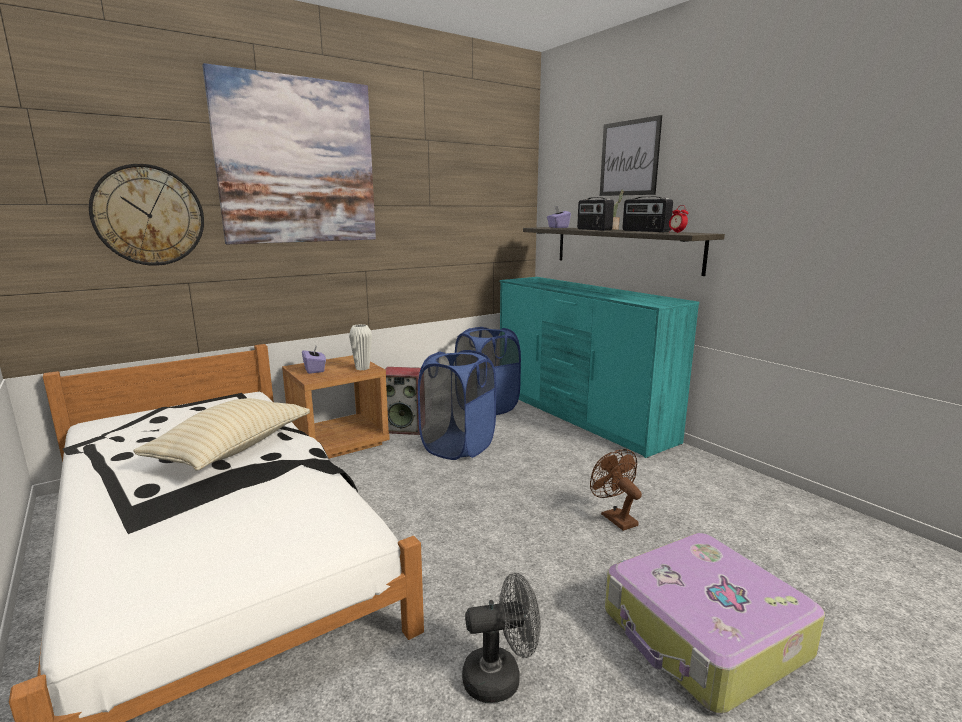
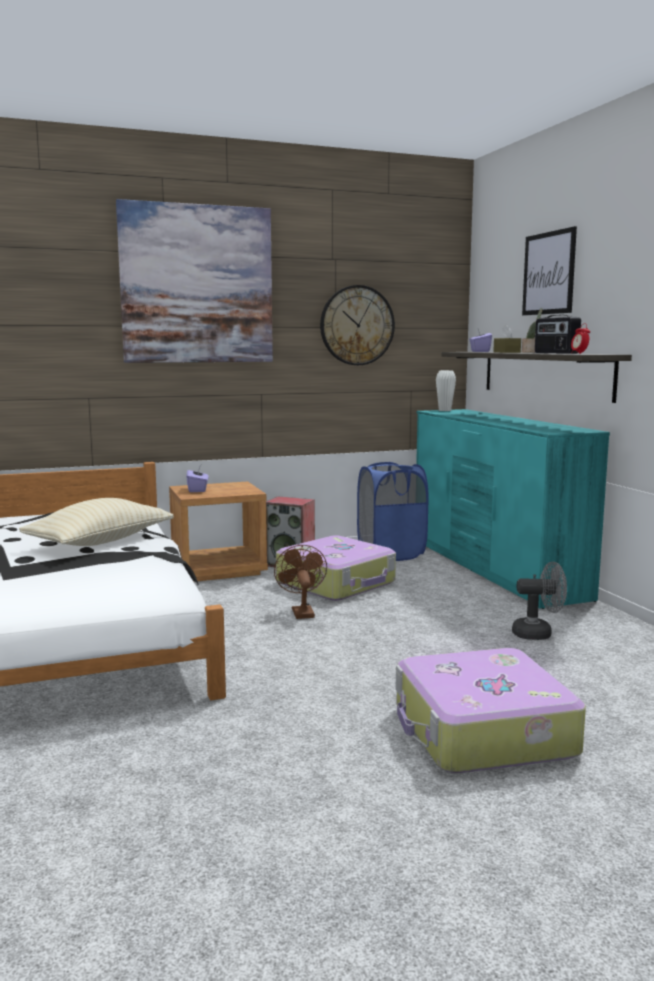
camera: 15 degrees right, 5 degrees down
(149, 215) = (59, 335): wall clock -> wall clock (357, 325)
(362, 368) = (244, 491): white vase -> white vase (445, 410)
(458, 447) = (337, 583): blue laundry basket -> suitcase
(501, 677) = (275, 729): grey fan -> grey fan (538, 634)
(593, 229) = (506, 352): radio -> brown tissue box
(614, 517) = (463, 649): brown fan -> brown fan (301, 612)

